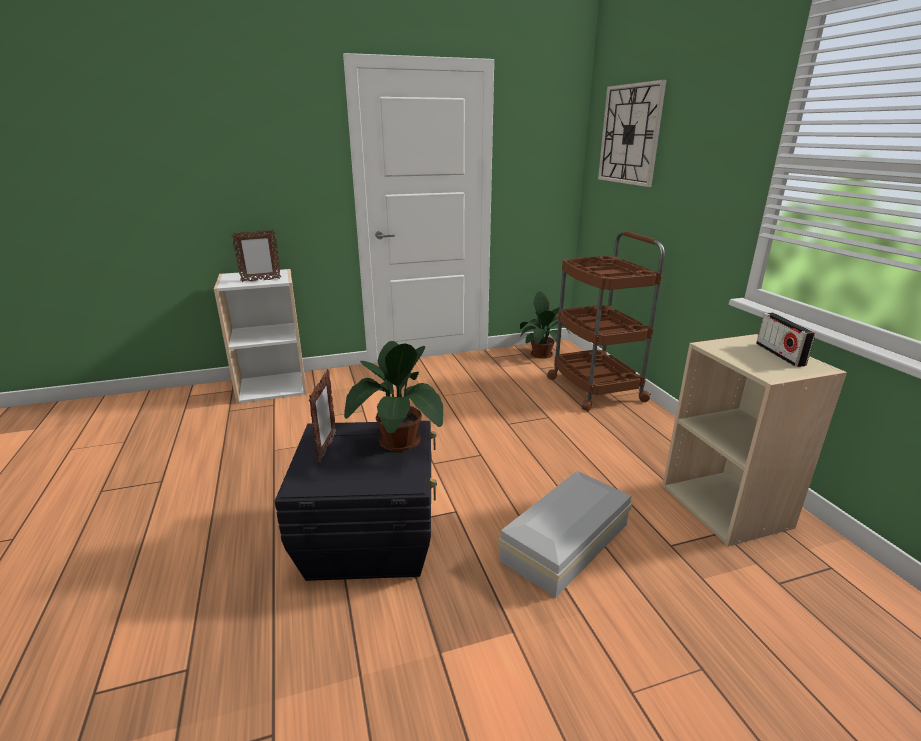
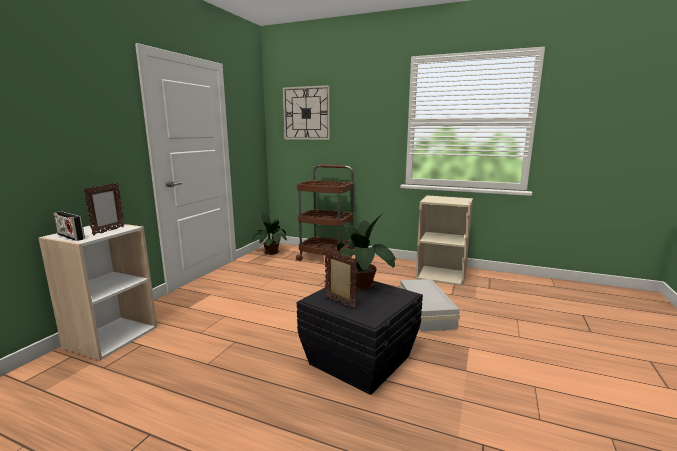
camera: 50 degrees left, 10 degrees down
(779, 354) = (448, 198): radio -> radio (71, 237)

